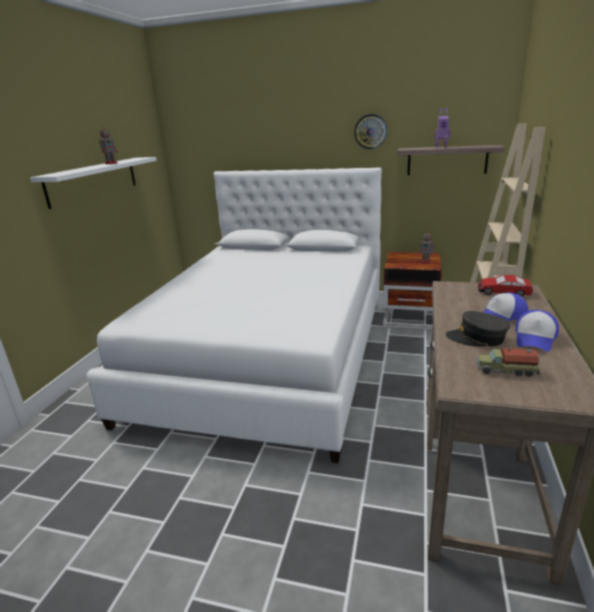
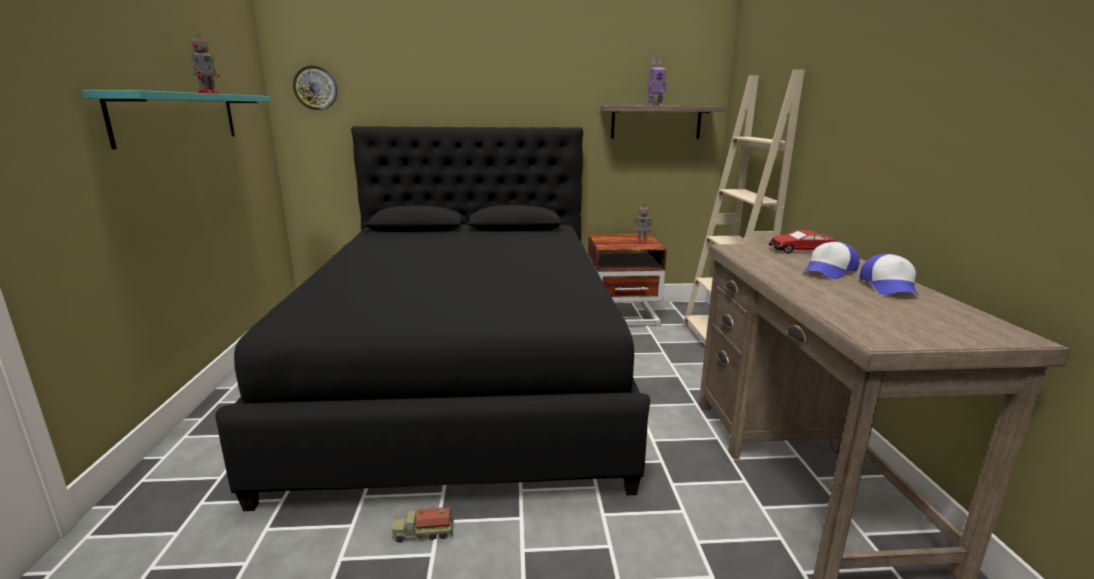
camera: 20 degrees left, 5 degrees down
(94, 180) = (178, 117): white shelf -> turquoise shelf
(270, 355) = (466, 372): white bed -> black bed
(370, 131) = (567, 83): wall clock -> wall clock (315, 88)
(477, 338) = (831, 291): grey cap -> none
(505, 370) = (902, 318): toy truck -> toy truck (423, 533)

